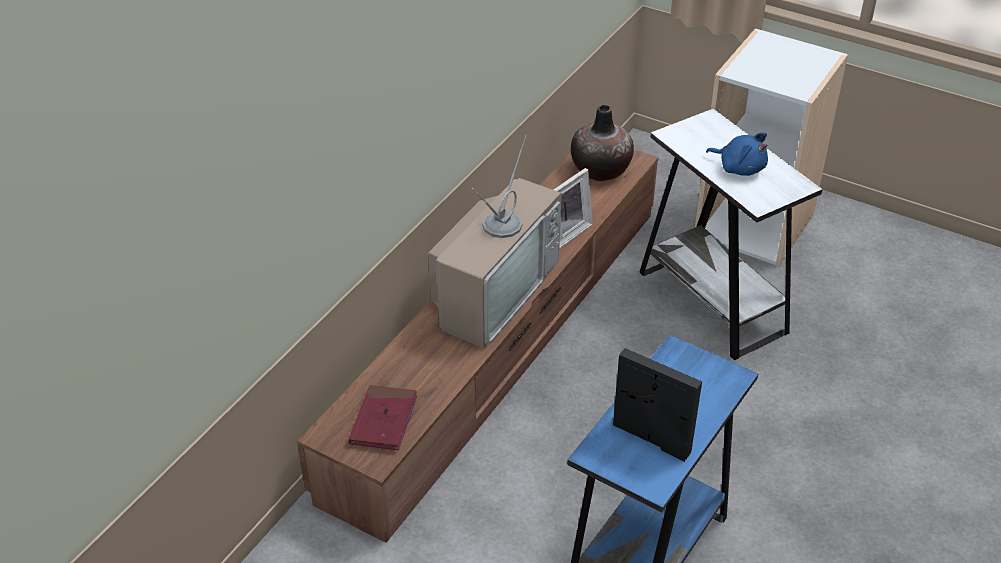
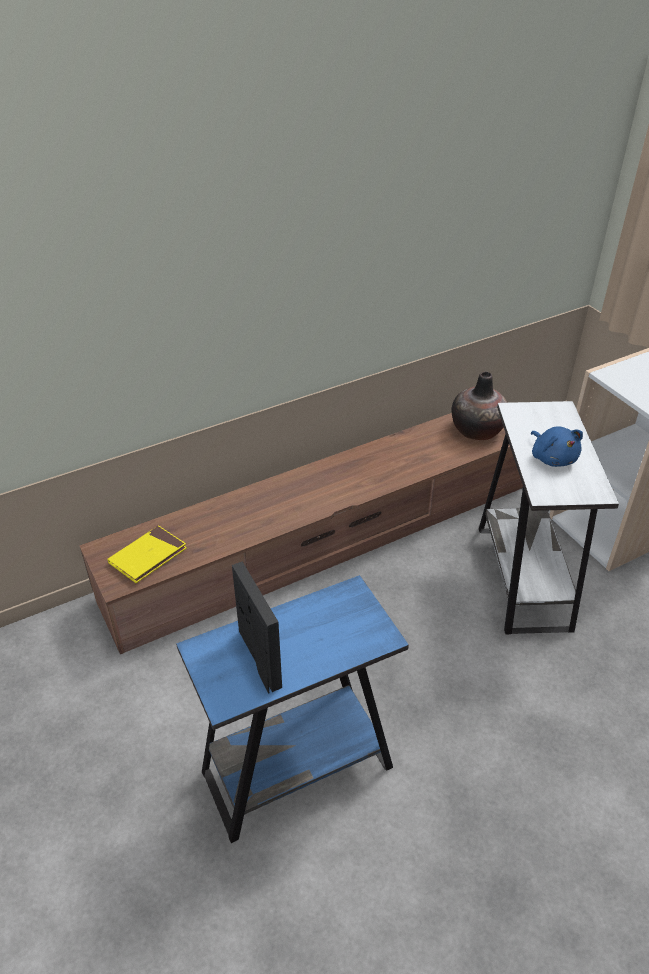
camera: 30 degrees right, 0 degrees up
(383, 420) = (148, 556): red book -> yellow book
(493, 290) = (312, 491): television -> none
(566, 232) = (408, 468): picture frame -> none

